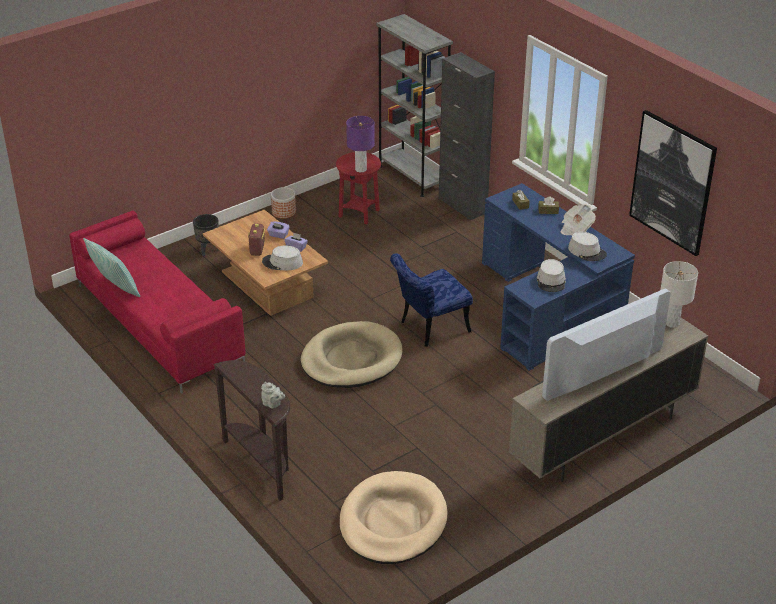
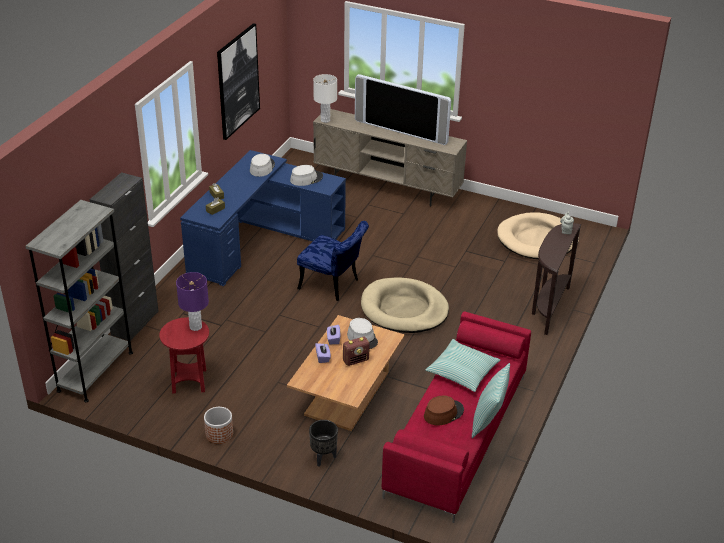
camera: 120 degrees left, 0 degrees up
(148, 269) = (443, 413): none -> brown hat
(183, 299) = (462, 371): none -> pillow
(576, 229) = (234, 178): newspaper -> none

